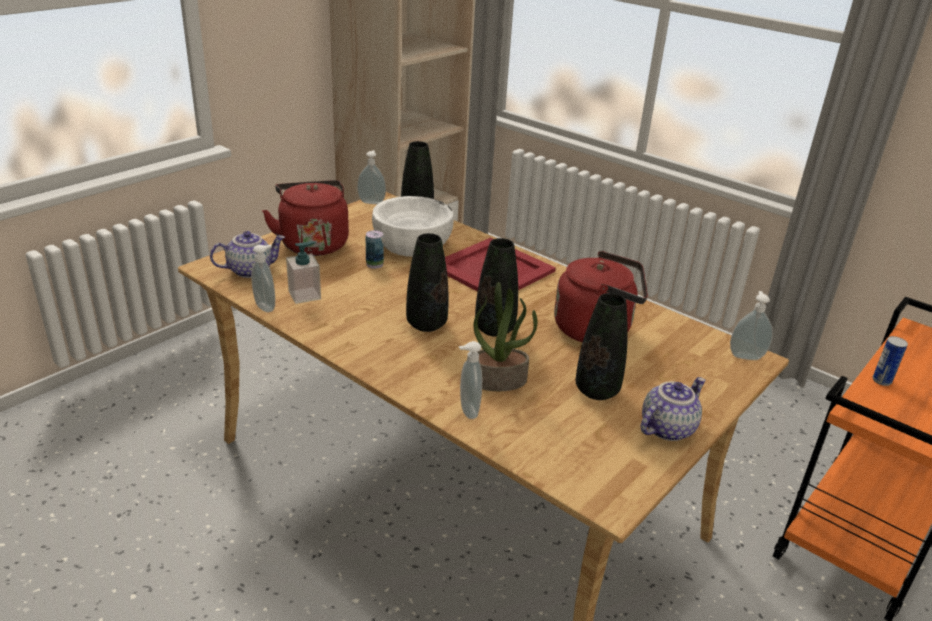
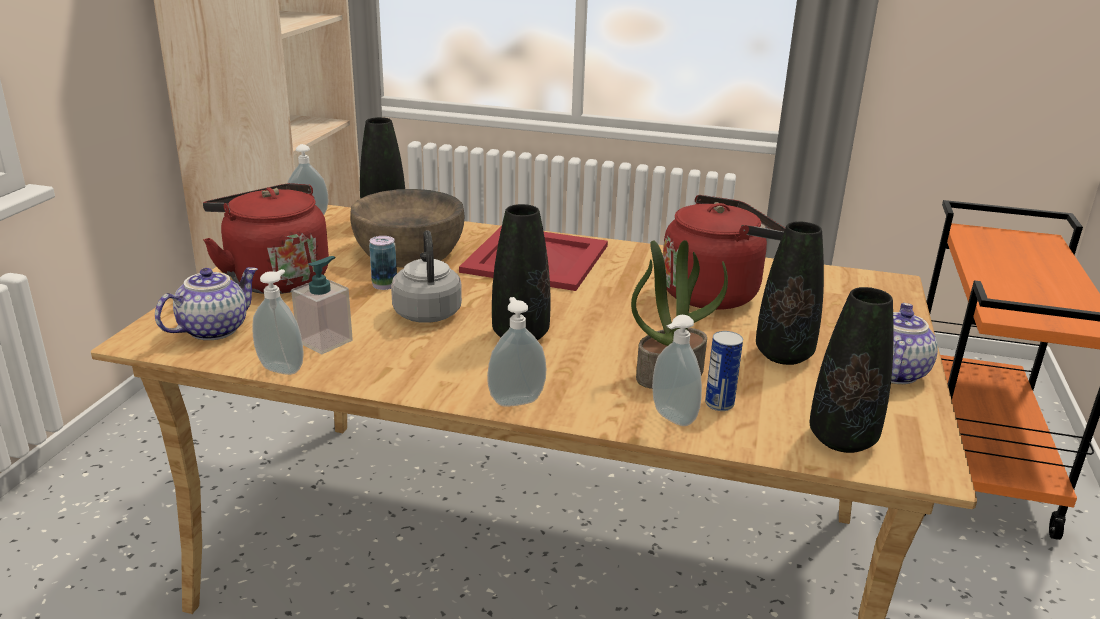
camera: 25 degrees left, 5 degrees down
(383, 291) = (427, 312): none -> grey kettle
(412, 243) = (409, 251): white bowl -> brown bowl
(494, 329) = (606, 320): black vase -> black vase (842, 439)
(745, 356) = (881, 282): soap dispenser -> soap dispenser (515, 400)
(881, 380) = (991, 281): can -> can (719, 404)

